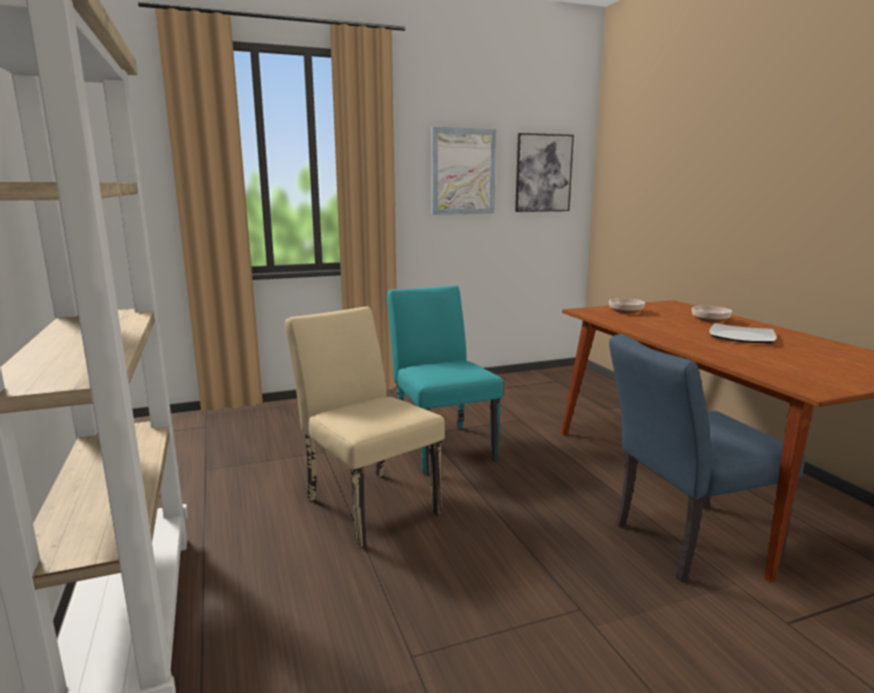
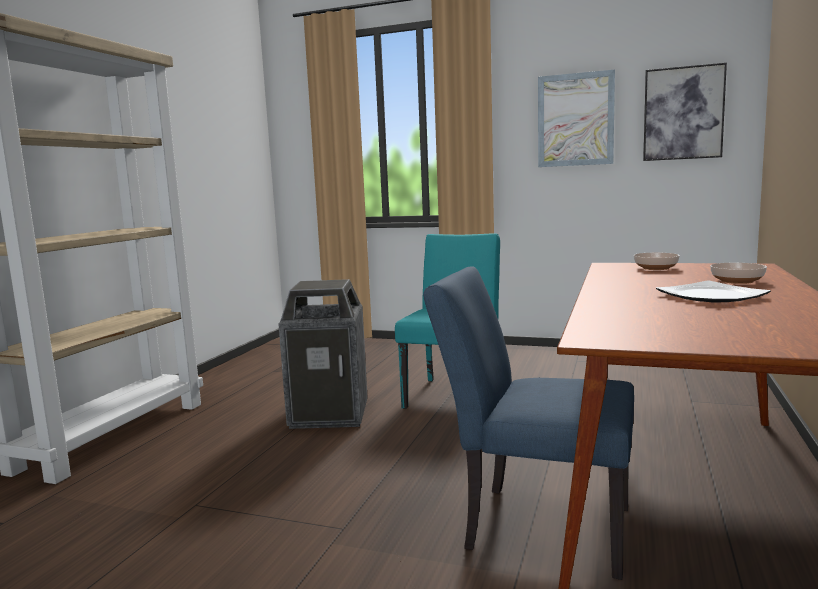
camera: 40 degrees right, 5 degrees down
(366, 501) = (330, 414): beige chair -> trash can

